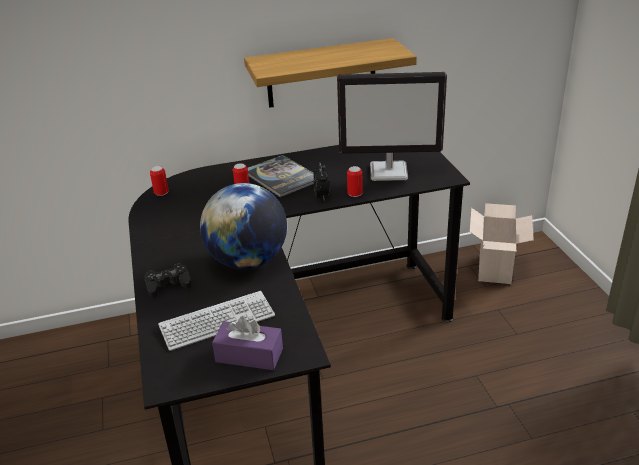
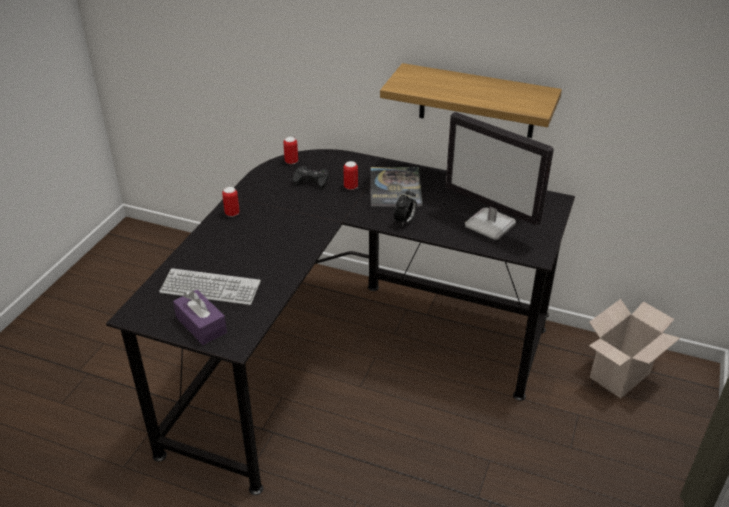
camera: 35 degrees right, 5 degrees up
(168, 285) = (212, 242): black game controller -> black game controller (311, 182)
(248, 261) = (284, 251): globe -> none
(355, 194) = (434, 232): can -> can (232, 213)

